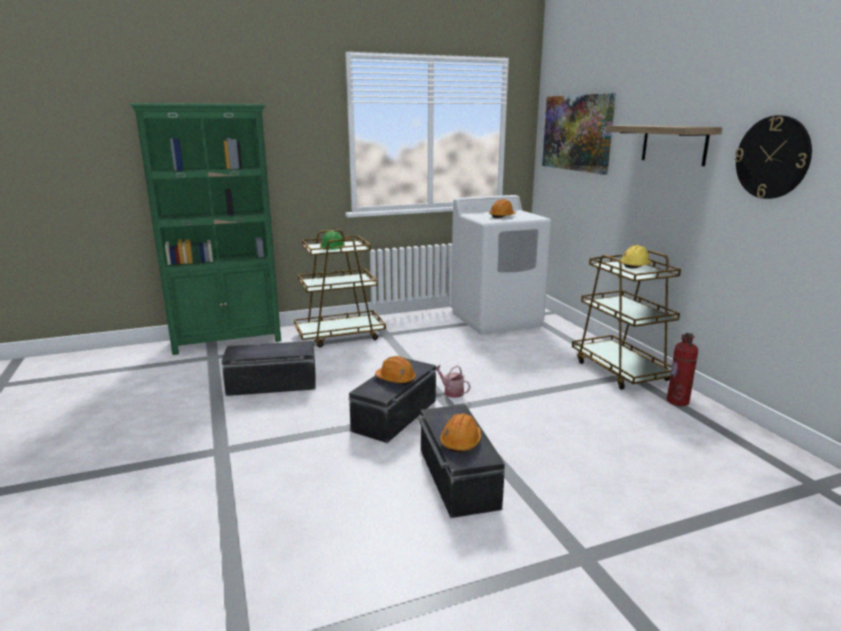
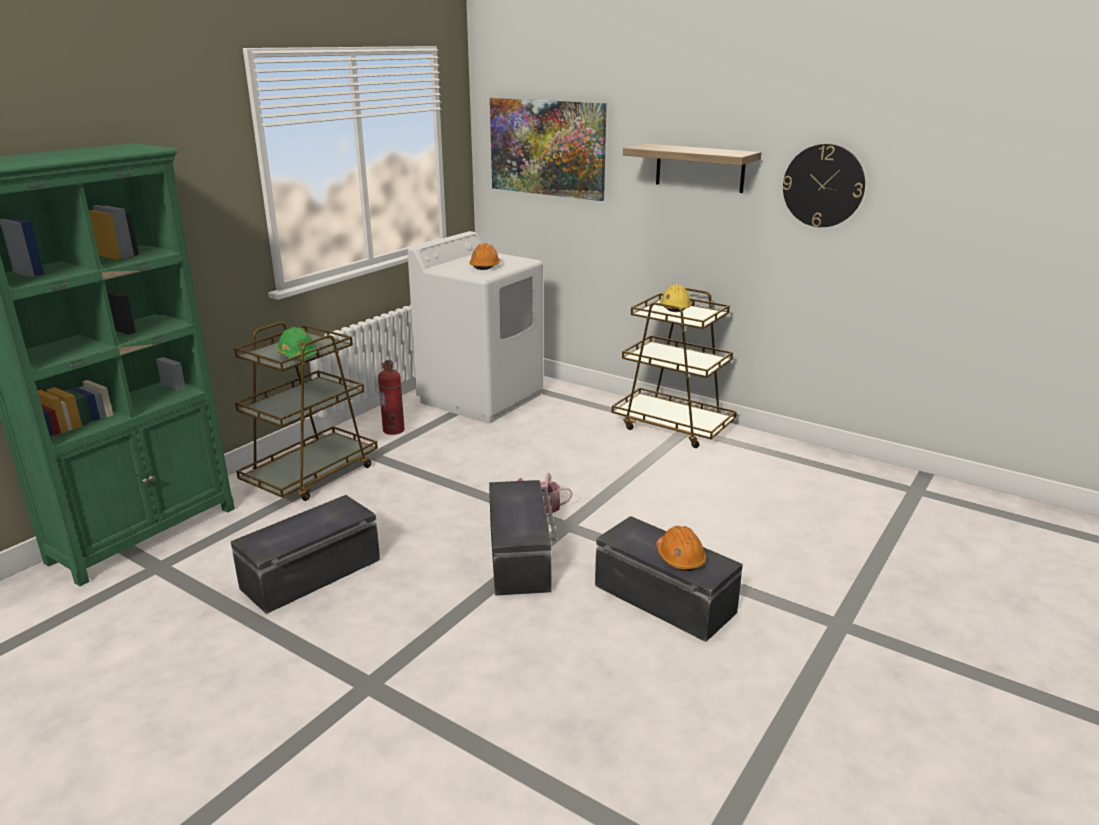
camera: 35 degrees left, 5 degrees up
(396, 379) = (521, 512): orange hard hat -> none
(678, 401) = (752, 445): fire extinguisher -> fire extinguisher (394, 430)

